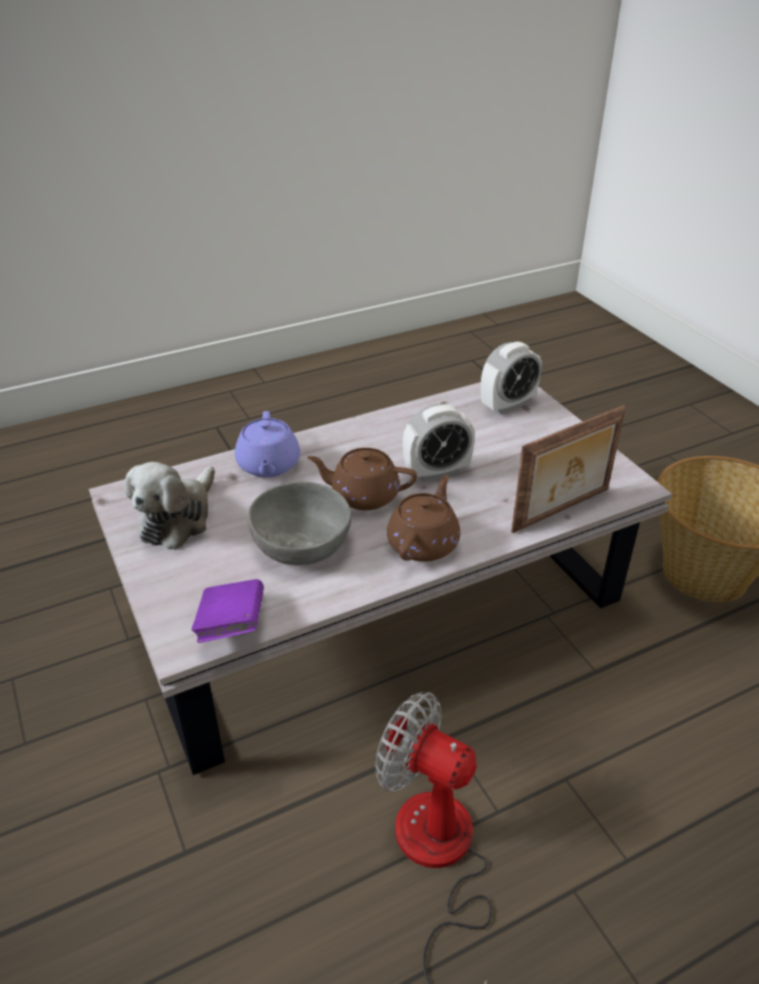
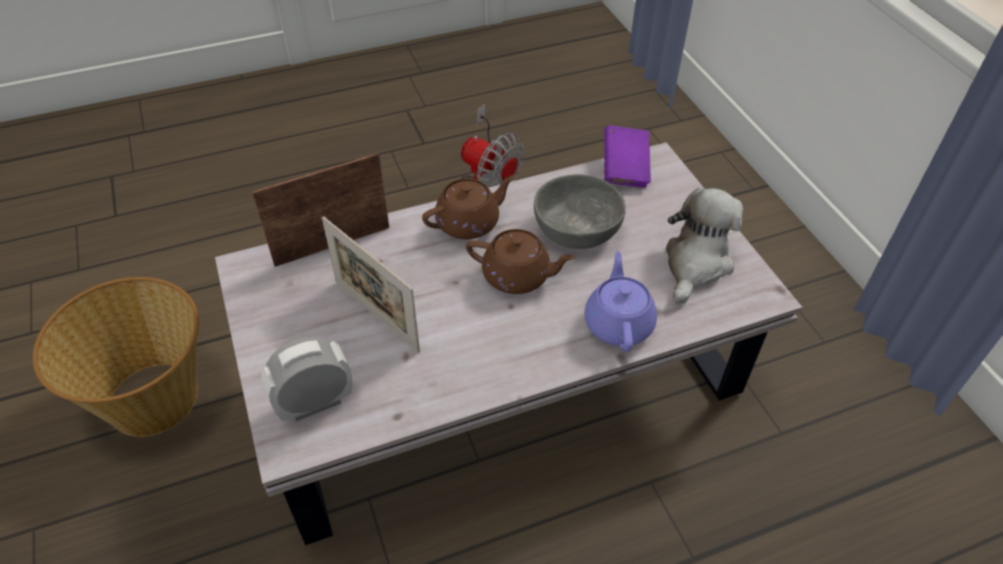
camera: 175 degrees left, 10 degrees up
(424, 543) = (469, 222): brown teapot -> brown teapot turned 150 degrees counterclockwise
(437, 472) = (437, 300): alarm clock -> none
(487, 457) = (376, 315): none -> picture frame

